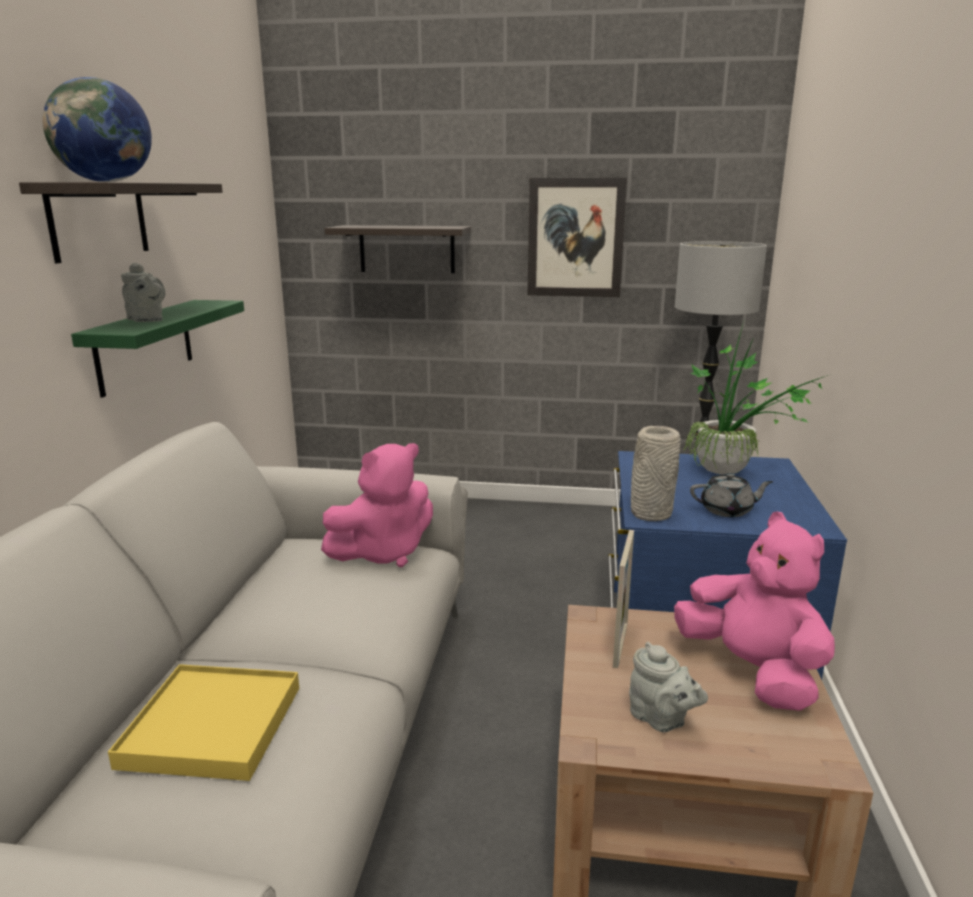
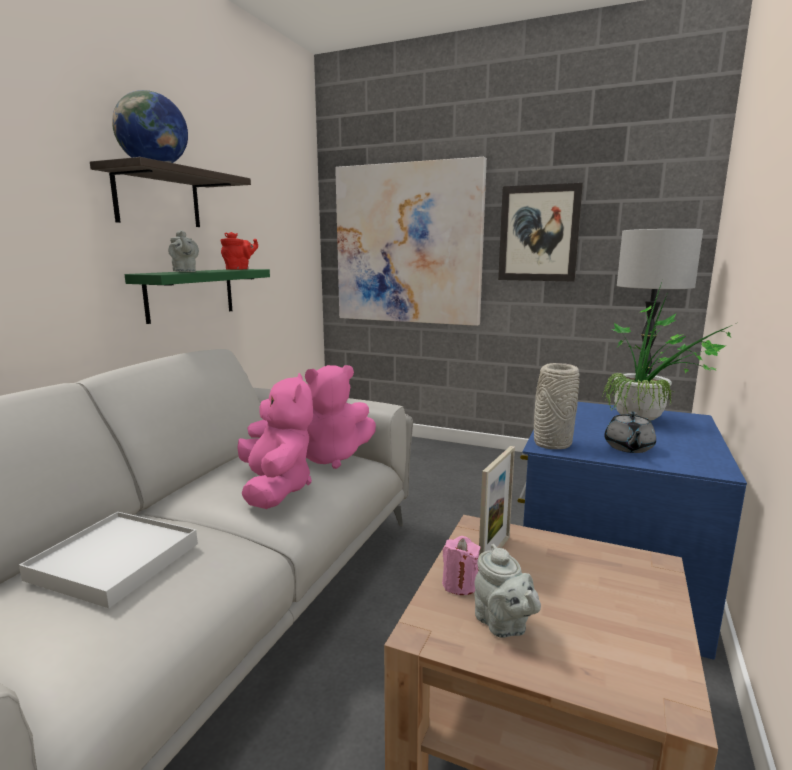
camera: 15 degrees right, 5 degrees down
(206, 305) = (239, 269): none -> red teapot
(212, 725) = (115, 561): yellow tray -> white tray
(407, 249) = (408, 244): shelf -> picture
(602, 685) = (460, 584): none -> pink candle
(727, 510) = (628, 448): grey teapot -> grey teapot turned 90 degrees clockwise
(752, 671) = (617, 596): pink plush toy -> pink plush toy (276, 489)

